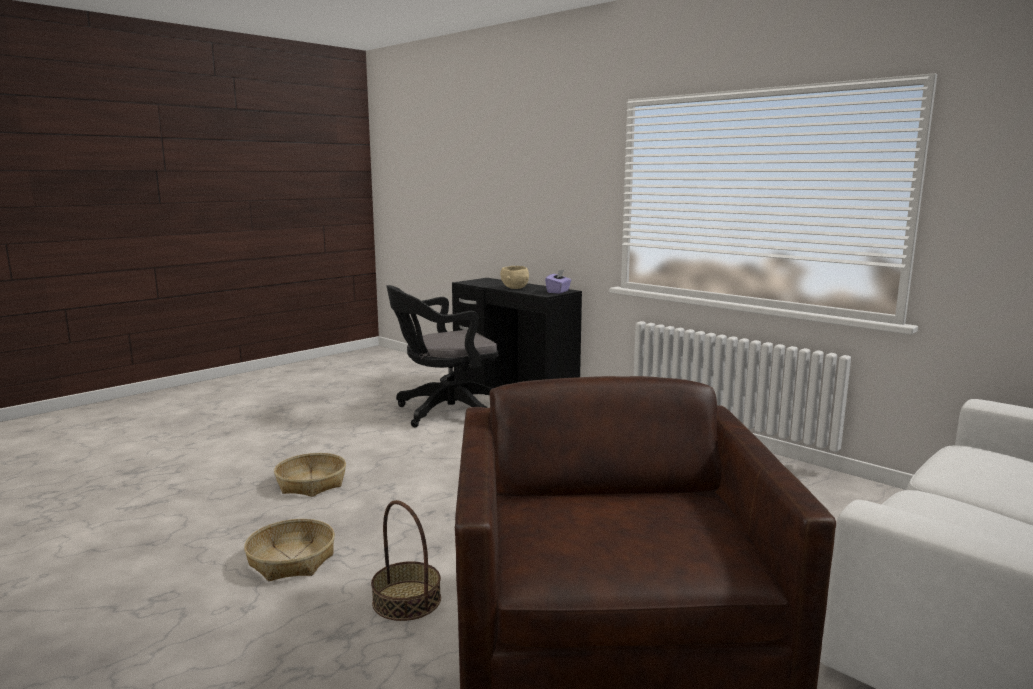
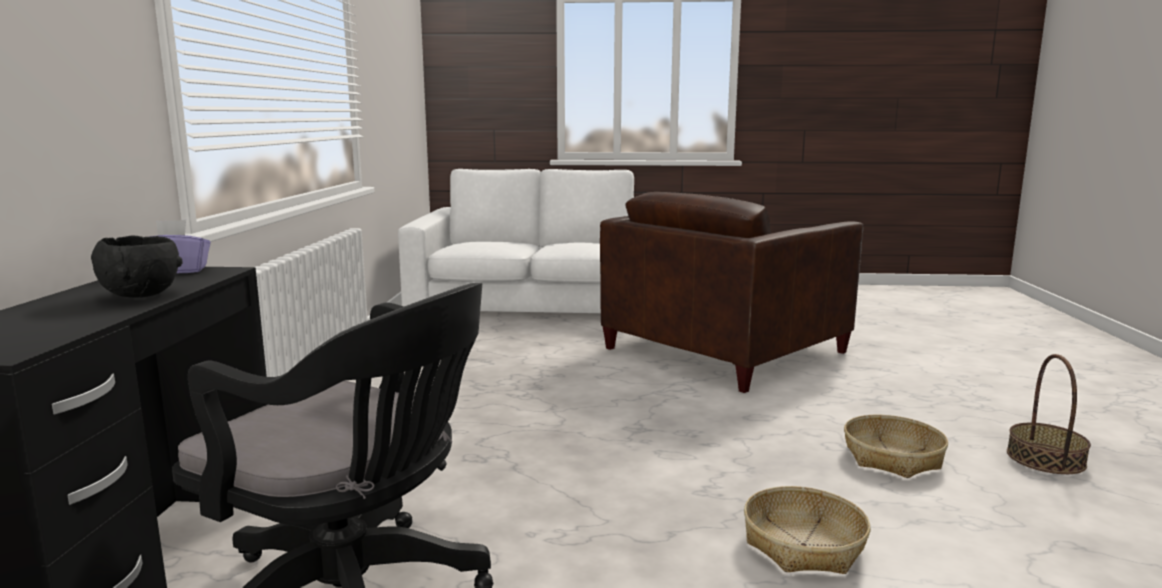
camera: 130 degrees left, 0 degrees up
(406, 600) = (814, 400): basket -> basket (1046, 458)
(514, 288) = (141, 296): beige bowl -> black bowl

